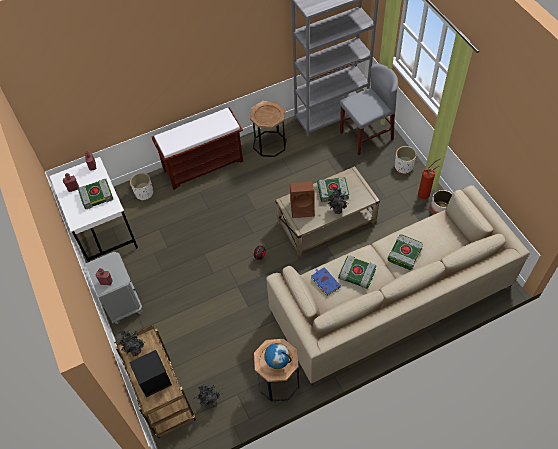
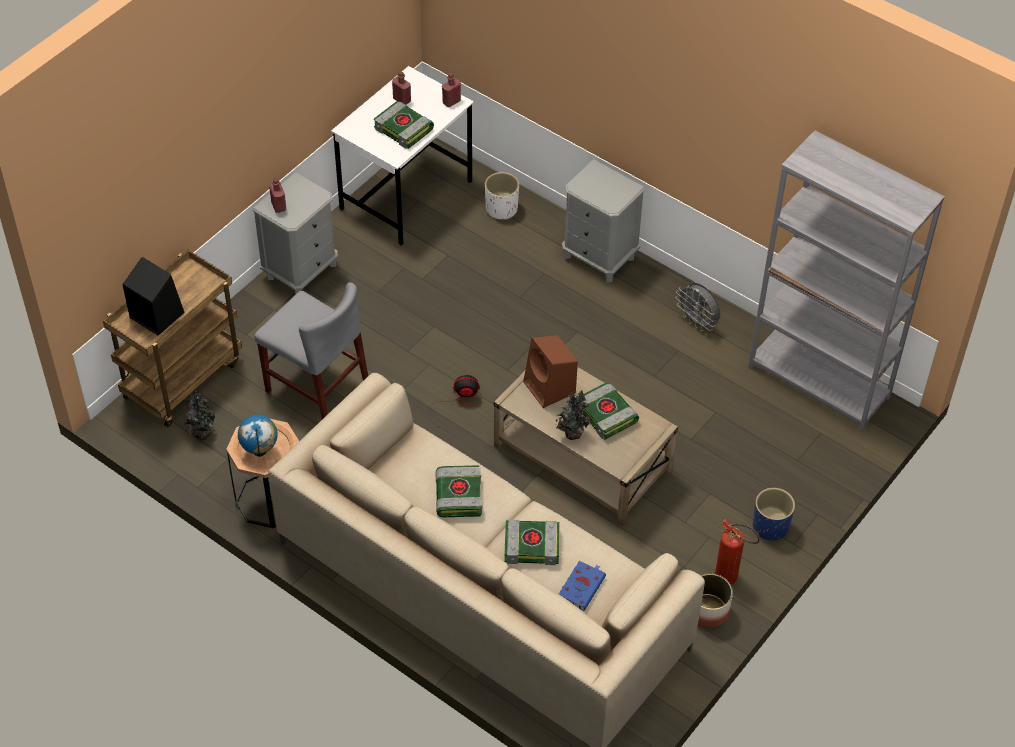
camera: 60 degrees right, 5 degrees down
(135, 351) = (187, 278): potted plant -> none
(204, 165) = (599, 257): brown bench -> grey nightstand
(269, 144) = (697, 322): brown side table -> grey fan
(324, 282) = (424, 460): blue book -> blue book (582, 586)
(366, 136) = (805, 449): grey chair -> grey chair (317, 388)
(403, 166) = (770, 526): white planter -> blue planter

